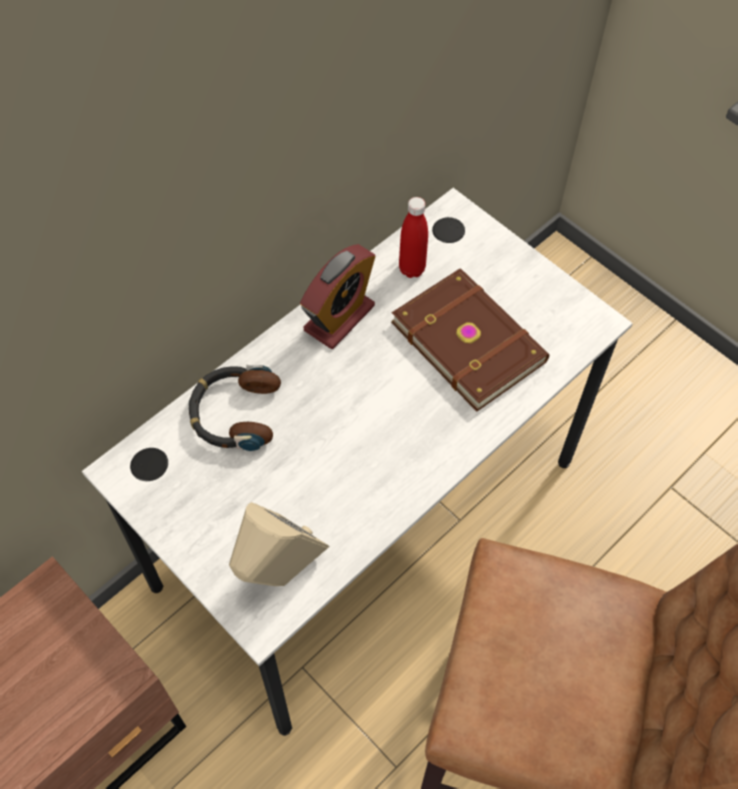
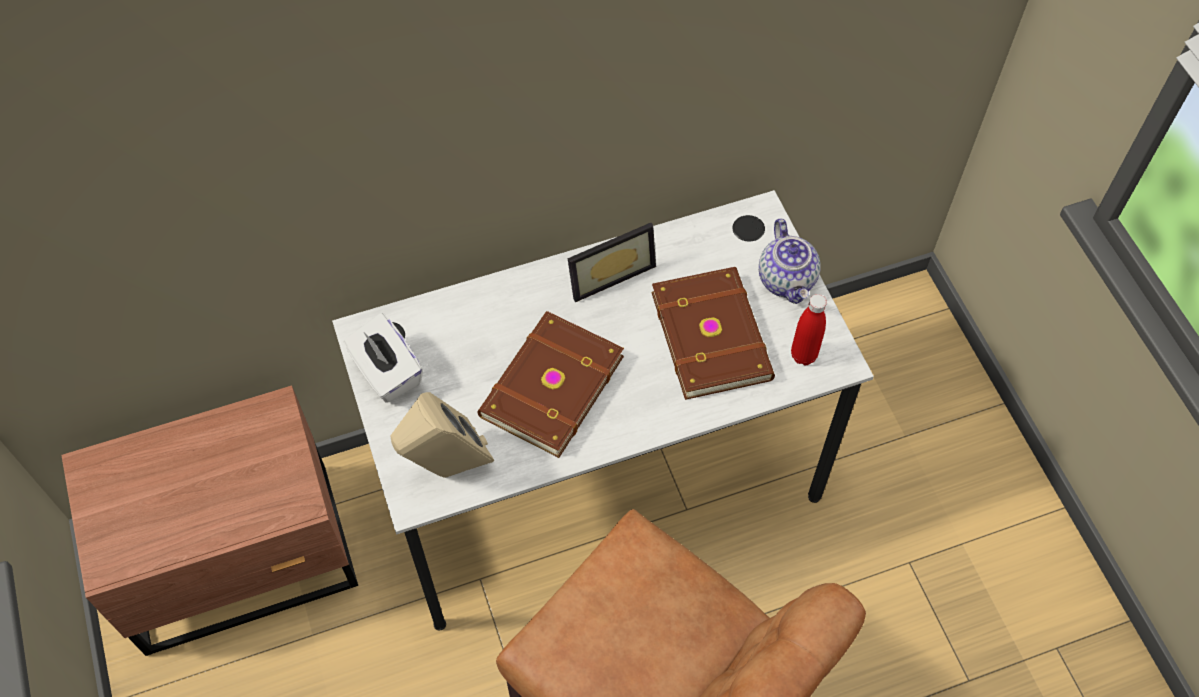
camera: 25 degrees right, 0 degrees up
(167, 502) = (387, 372): none -> white tissue box
(234, 413) = (477, 320): headphones -> none
(339, 318) = (608, 272): alarm clock -> picture frame
(339, 450) = (549, 386): none -> brown book
(412, 269) = (695, 252): red bottle -> red bottle (803, 355)
(509, 264) = (787, 280): none -> teapot

